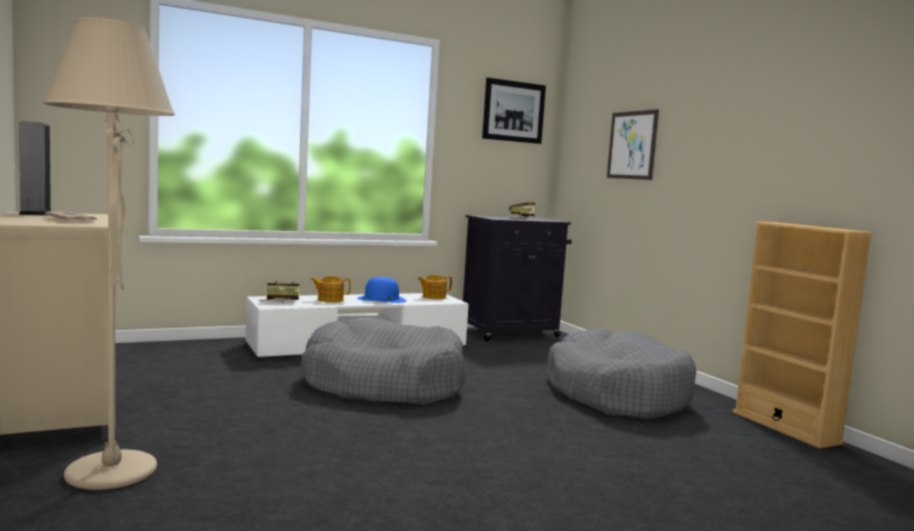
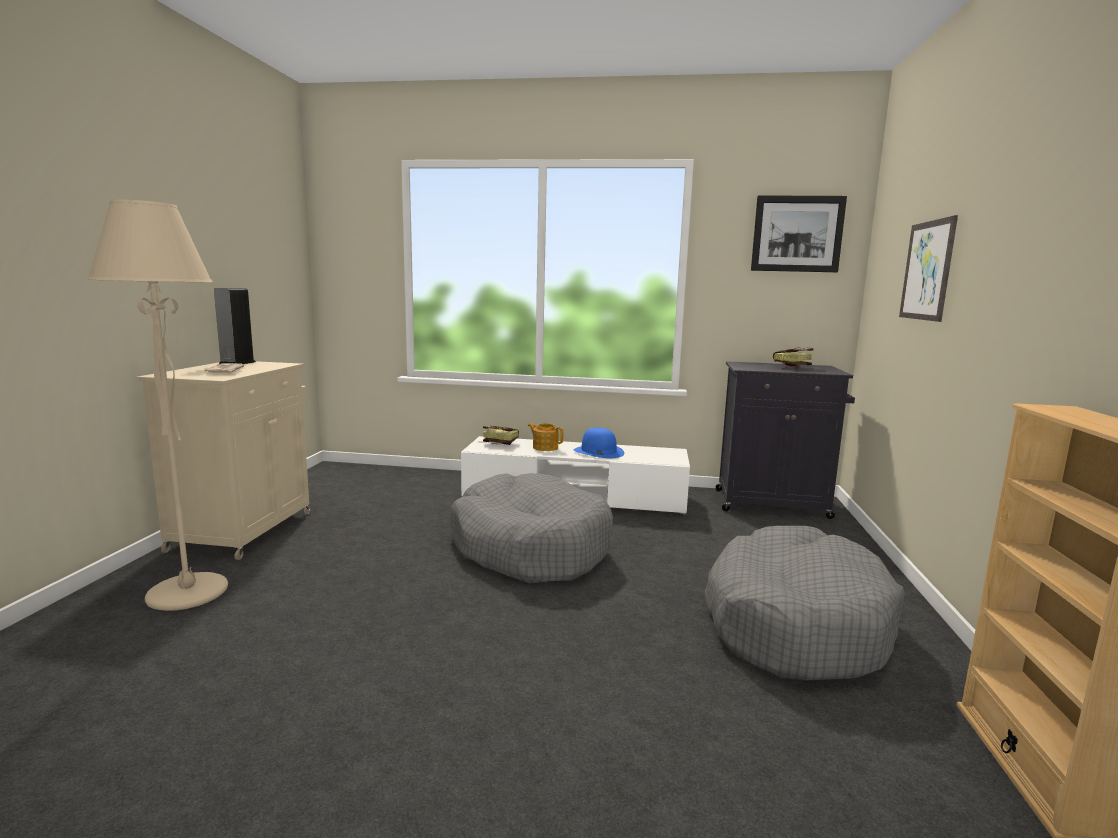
camera: 35 degrees right, 5 degrees up
(433, 297) = (663, 454): teapot -> none

